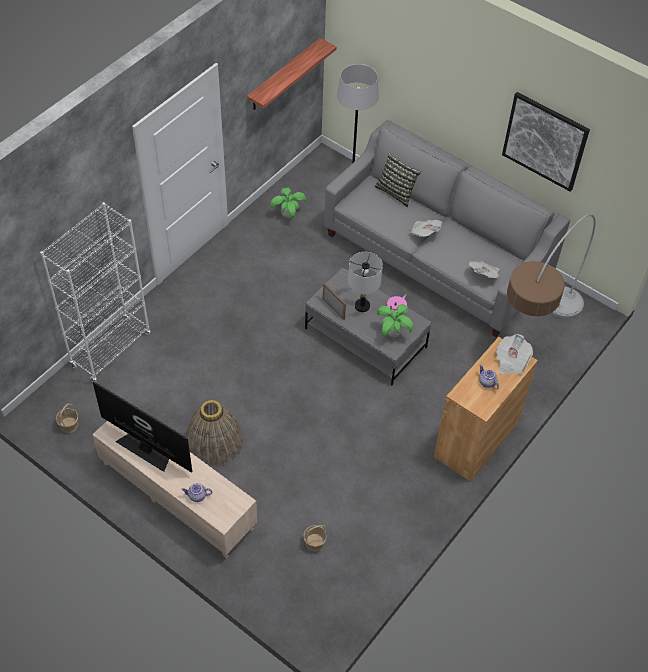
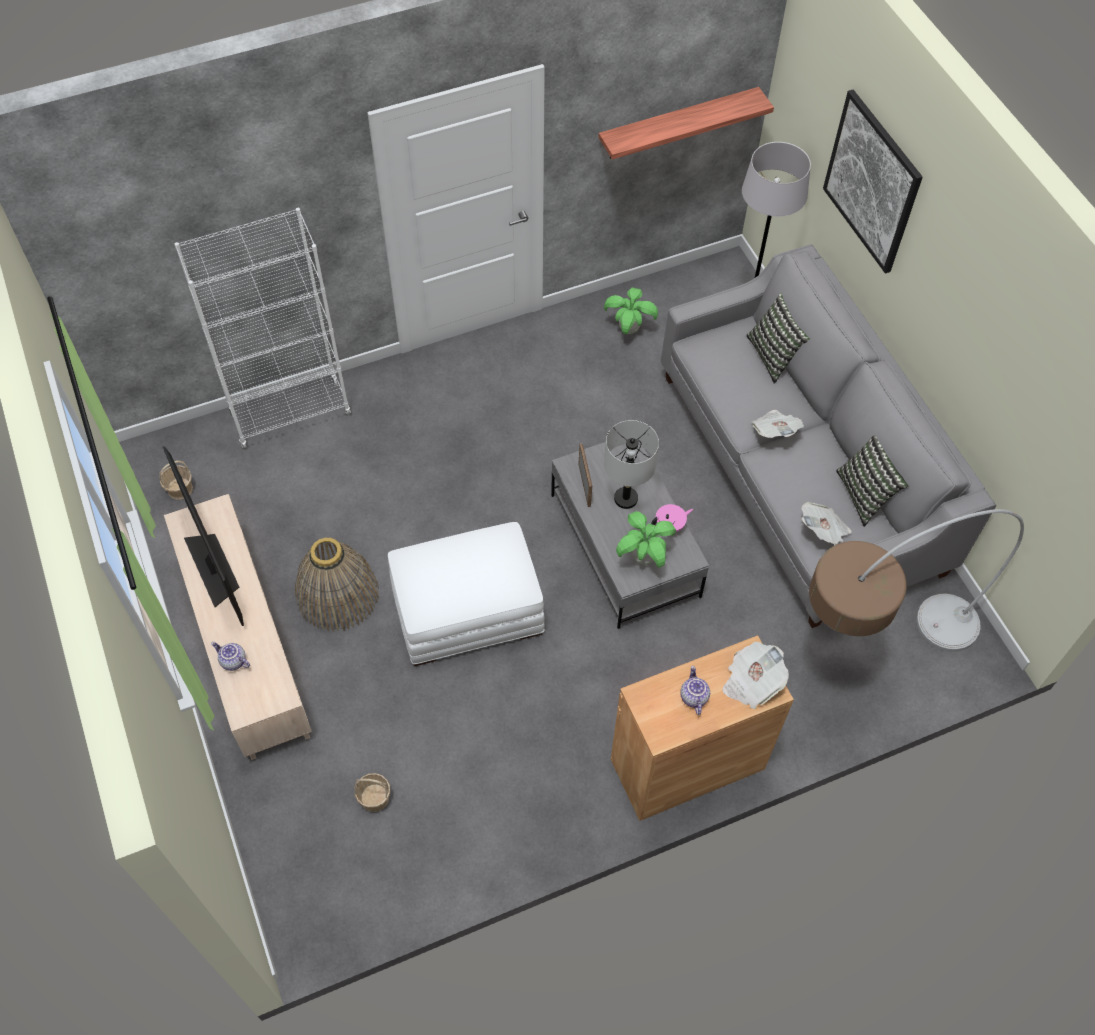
camera: 30 degrees right, 5 degrees up
(299, 415) = (467, 611): none -> white ottoman
(493, 246) = (865, 494): none -> pillow
(545, 141) = (995, 366): picture -> picture (872, 182)

